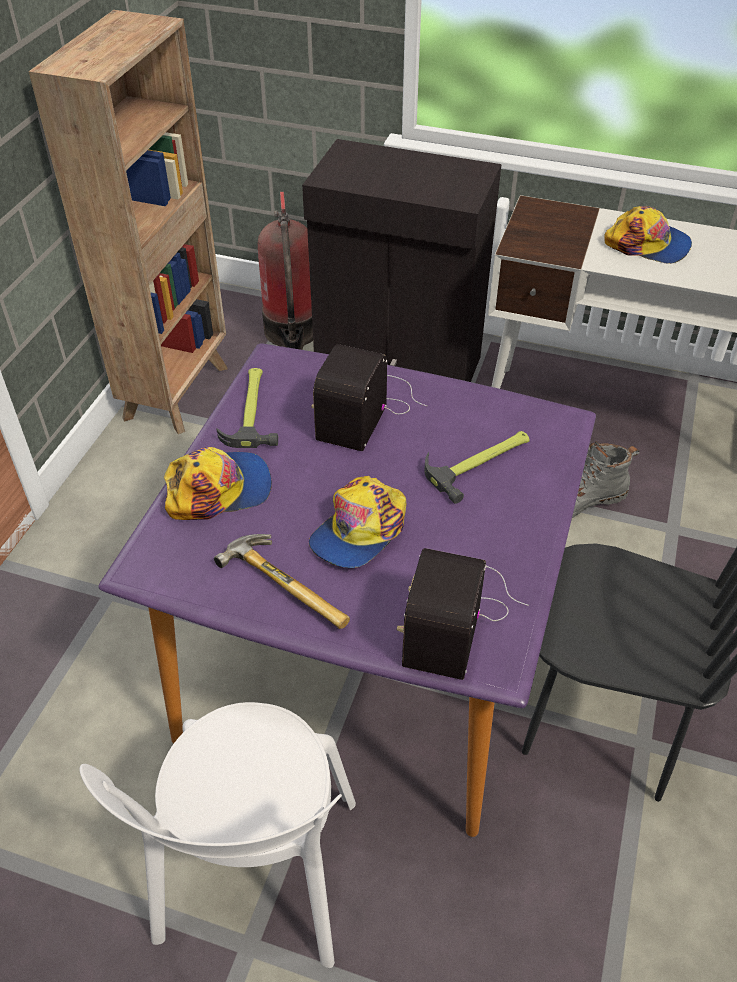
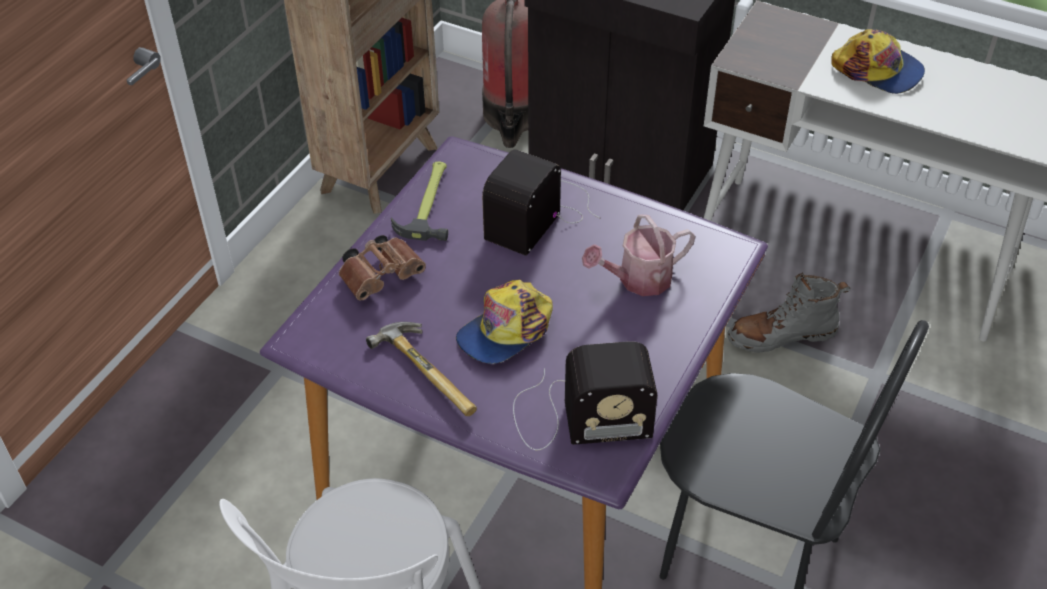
camera: 10 degrees right, 0 degrees up
(218, 489) = (383, 276): cap -> brown binoculars
(455, 612) = (576, 416): radio -> radio turned 120 degrees counterclockwise
(480, 462) = (638, 280): hammer -> watering can

